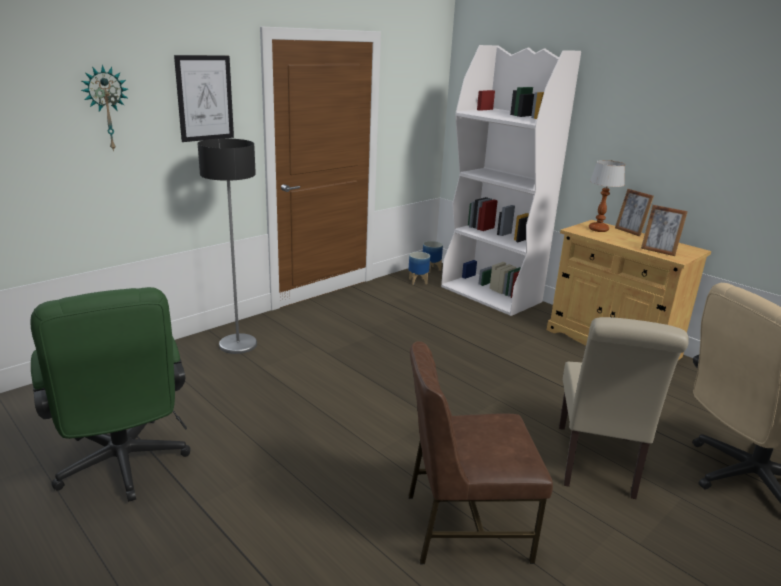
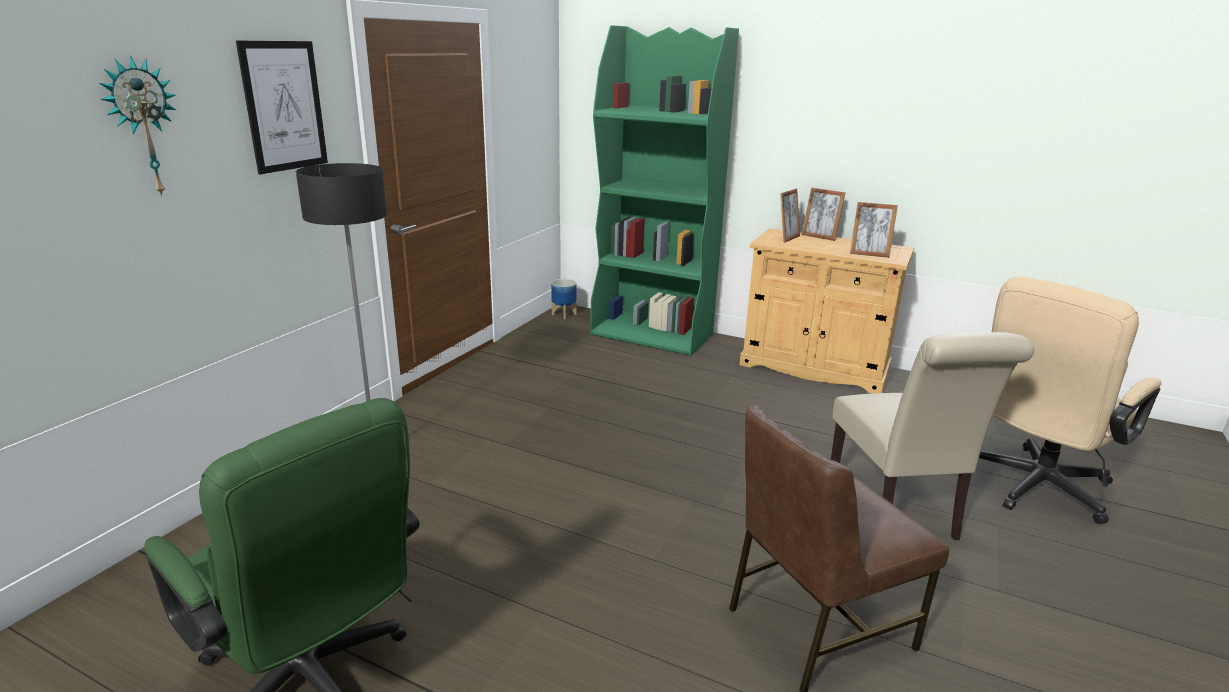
camera: 20 degrees left, 0 degrees up
(418, 281) = (558, 332): planter -> none
(491, 294) = (653, 334): white bookcase -> green bookcase
(598, 229) = (787, 238): table lamp -> picture frame

